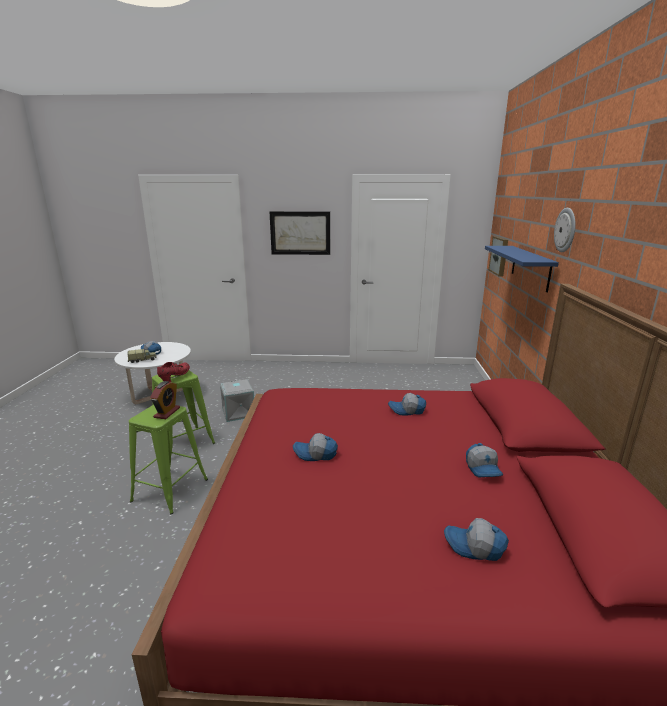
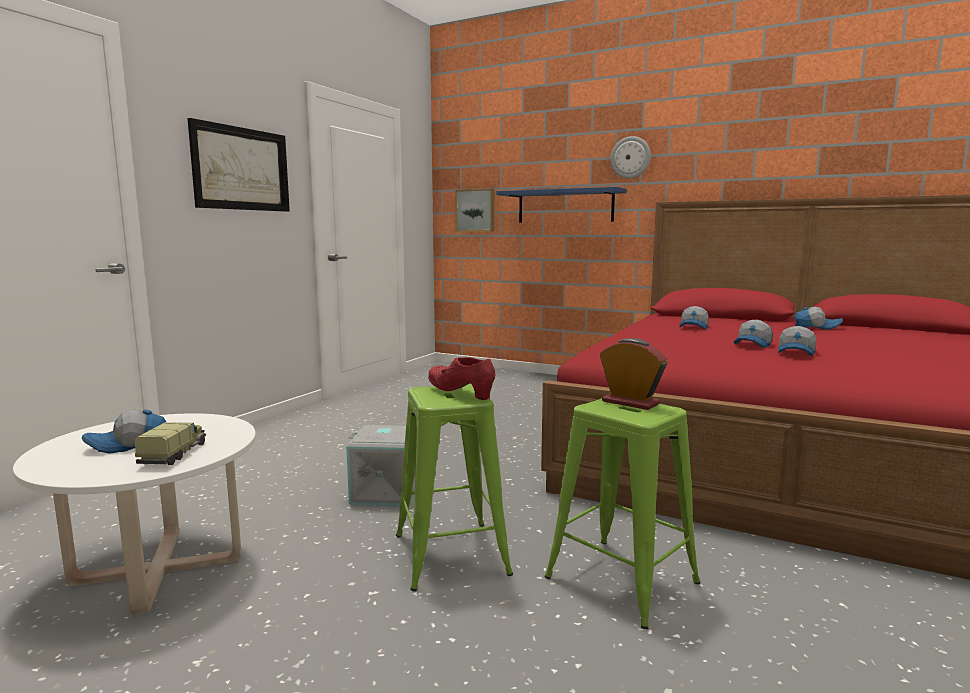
camera: 65 degrees left, 10 degrees down
(474, 547) = (939, 340): cap -> cap (753, 345)

